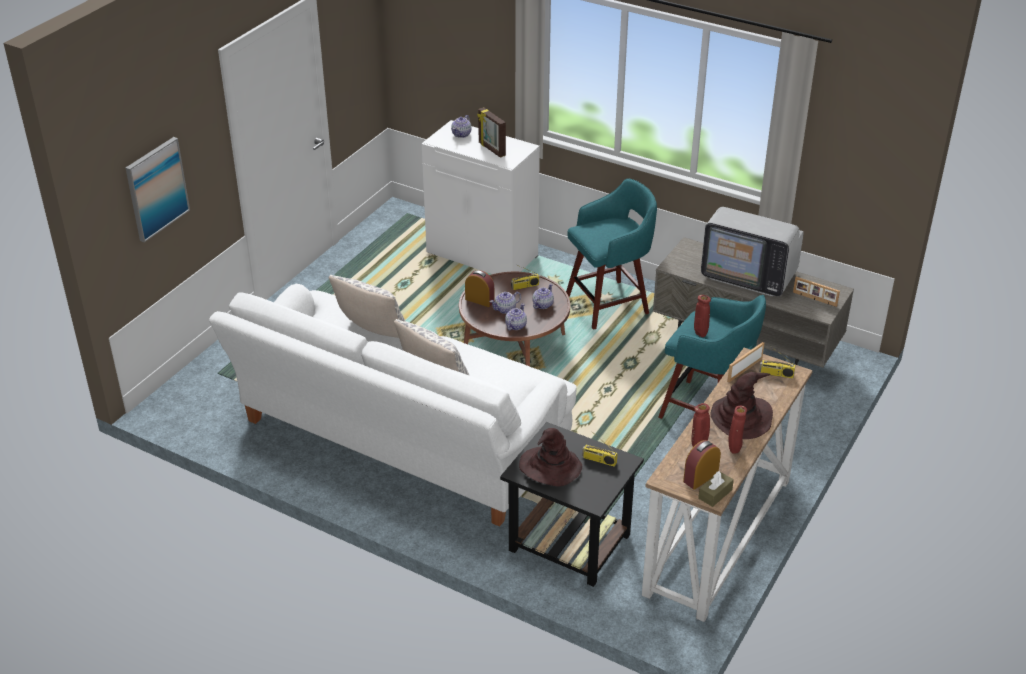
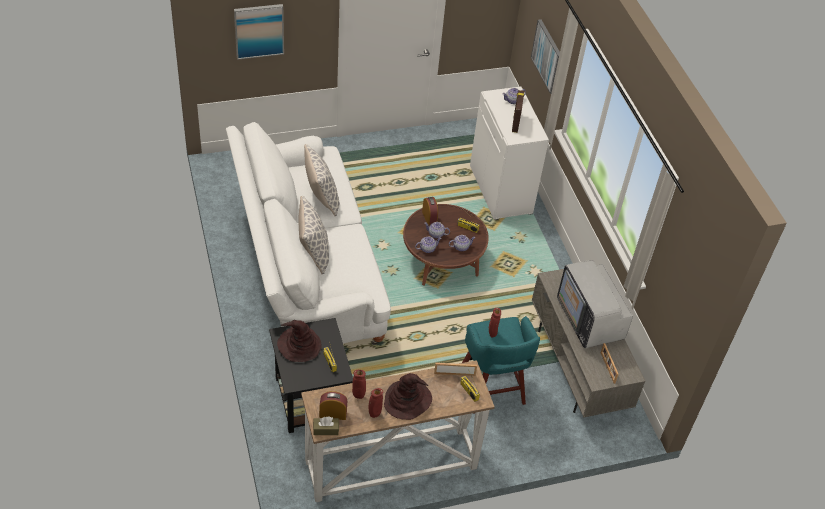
camera: 40 degrees right, 10 degrees up
(473, 64) = (547, 56): none -> picture
(609, 304) = (531, 277): turquoise stool -> none

